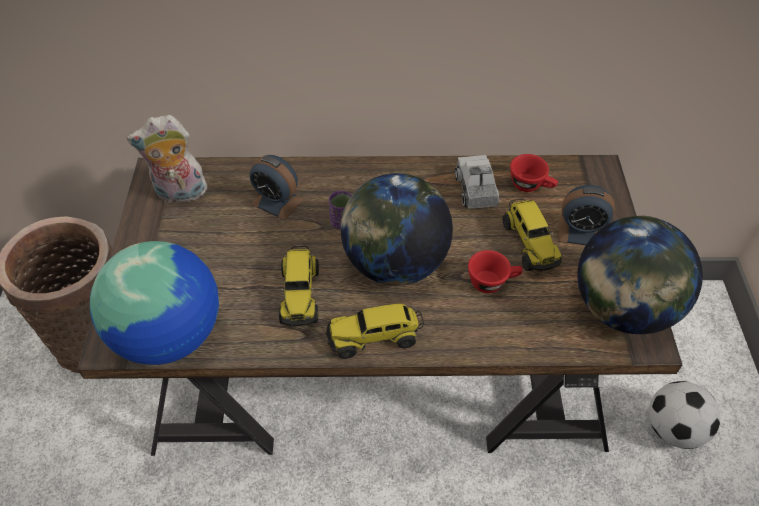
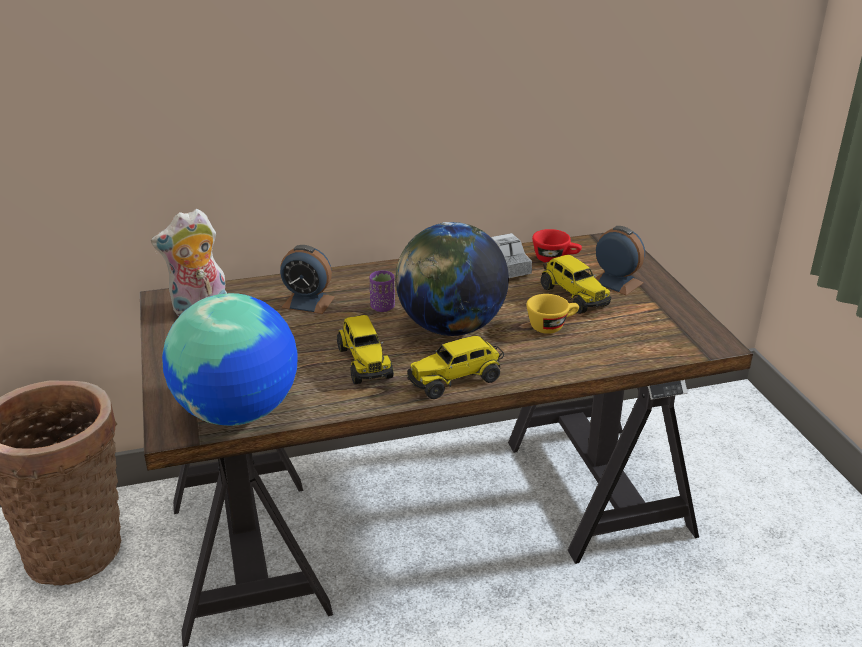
camera: 15 degrees left, 20 degrees down
(492, 281) = (552, 326): red cup -> yellow cup
(580, 231) = (616, 282): alarm clock -> alarm clock turned 135 degrees counterclockwise
(622, 309) = (680, 326): globe -> none
(674, 428) = (754, 505): football -> none

